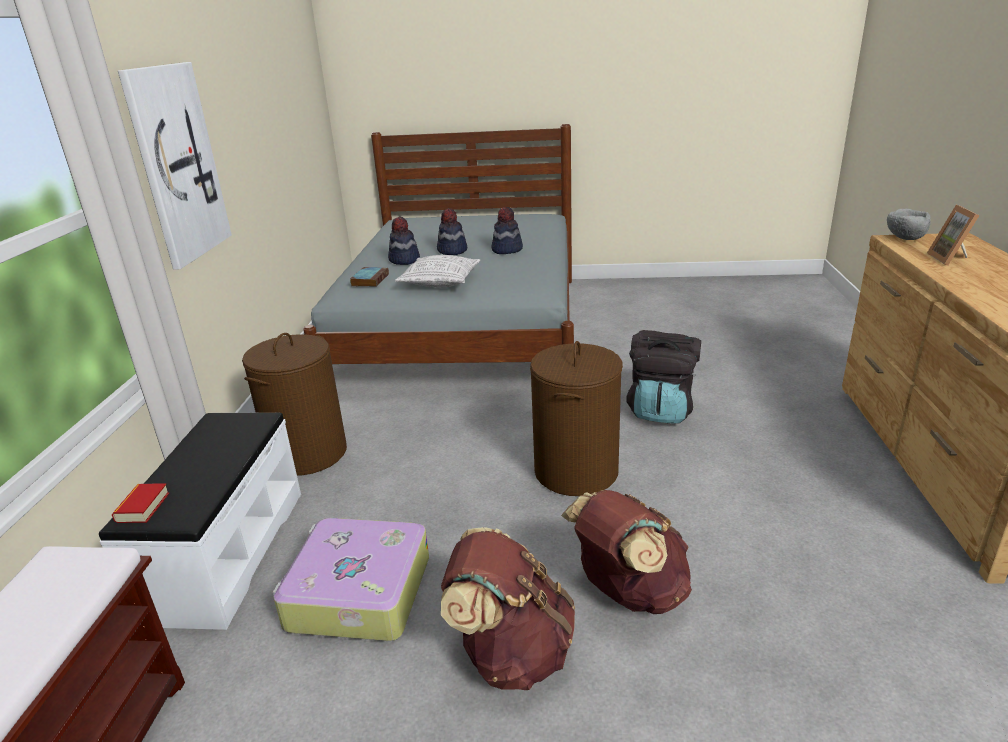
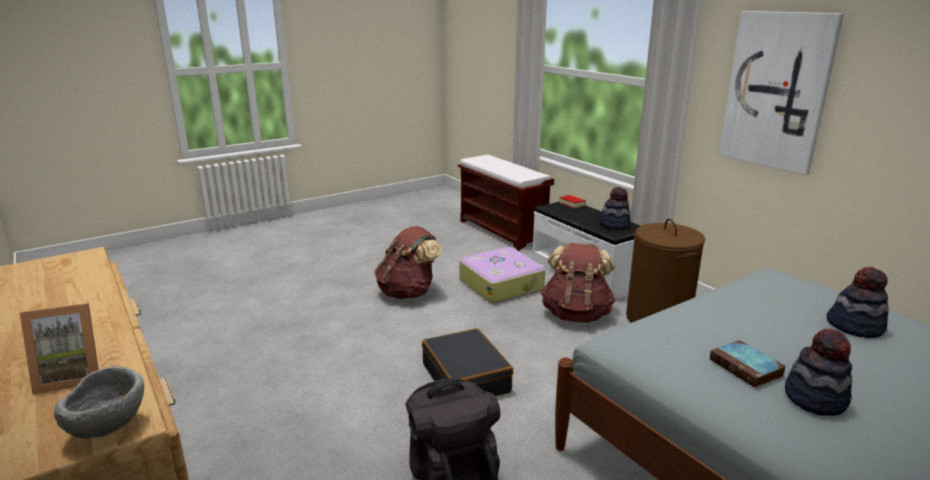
camera: 140 degrees right, 5 degrees down
(370, 280) = (793, 289): book -> book (747, 368)
(440, 282) = (729, 310): pillow -> none
(452, 251) = (866, 366): hat -> hat (614, 225)
(576, 472) = (466, 378): brown laundry basket -> black suitcase
(628, 592) = (372, 327): brown backpack -> brown backpack (576, 315)
(951, 259) = (71, 377): picture frame -> picture frame turned 105 degrees clockwise

